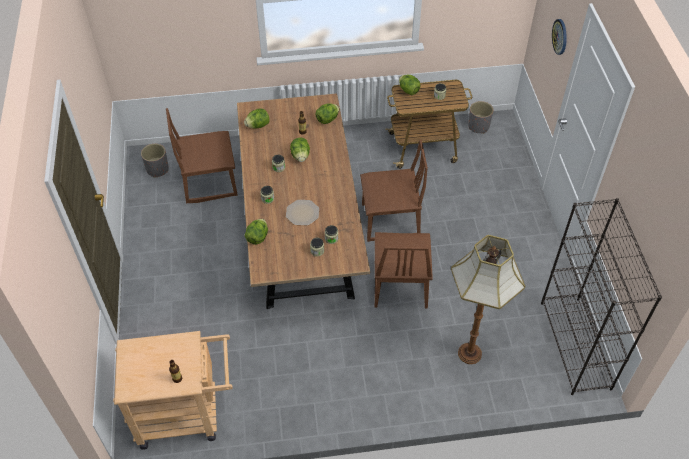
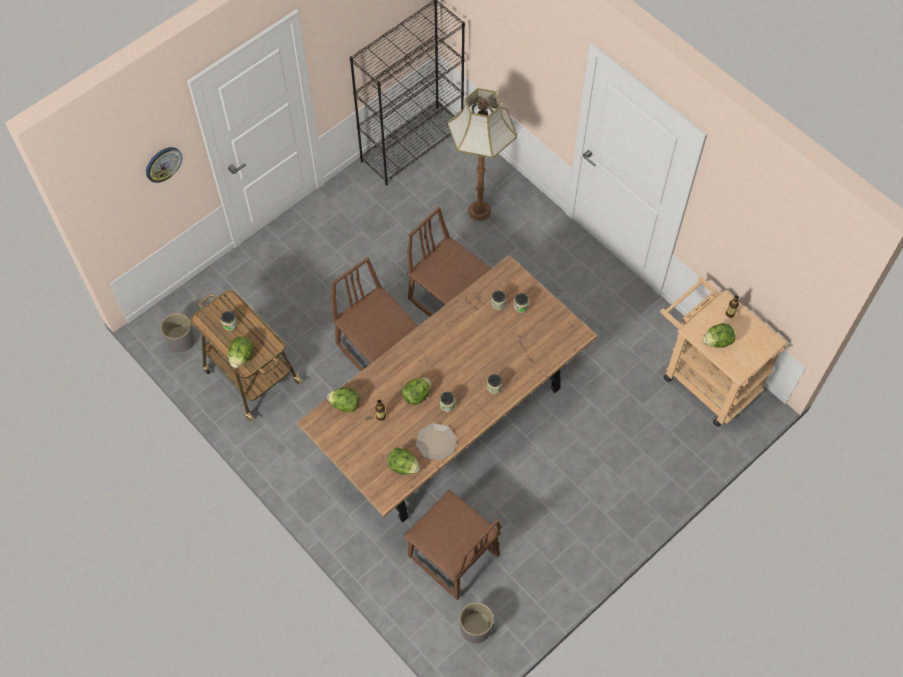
camera: 125 degrees left, 10 degrees up
(257, 237) = (545, 364): lettuce -> lettuce (717, 341)
(302, 213) = (487, 345): plate -> plate (436, 441)
(399, 285) = (450, 298): brown chair -> brown chair turned 105 degrees counterclockwise

